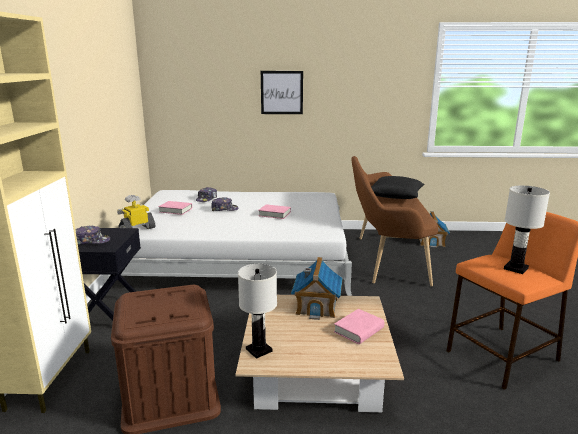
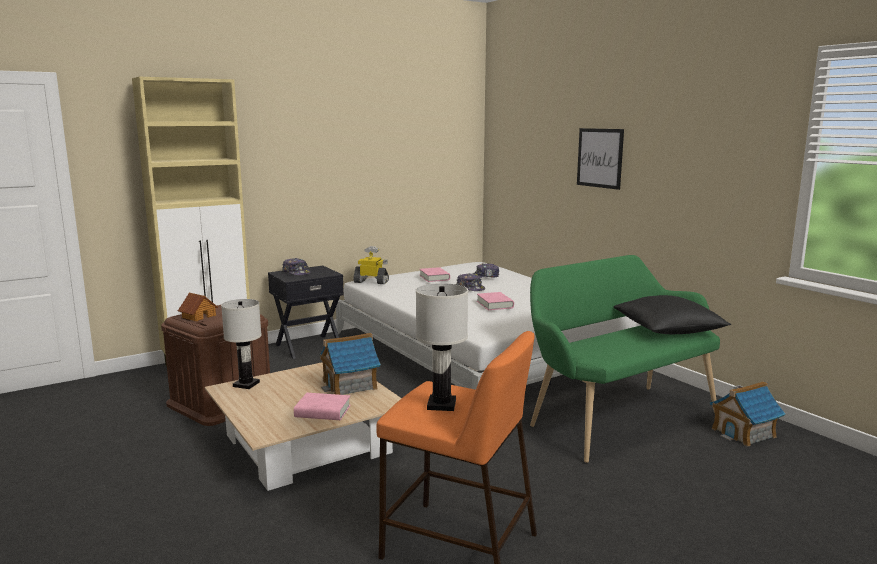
camera: 55 degrees right, 5 degrees down
(151, 313) = (198, 316): none -> toy house
(385, 259) = (617, 417): brown bench -> green bench

